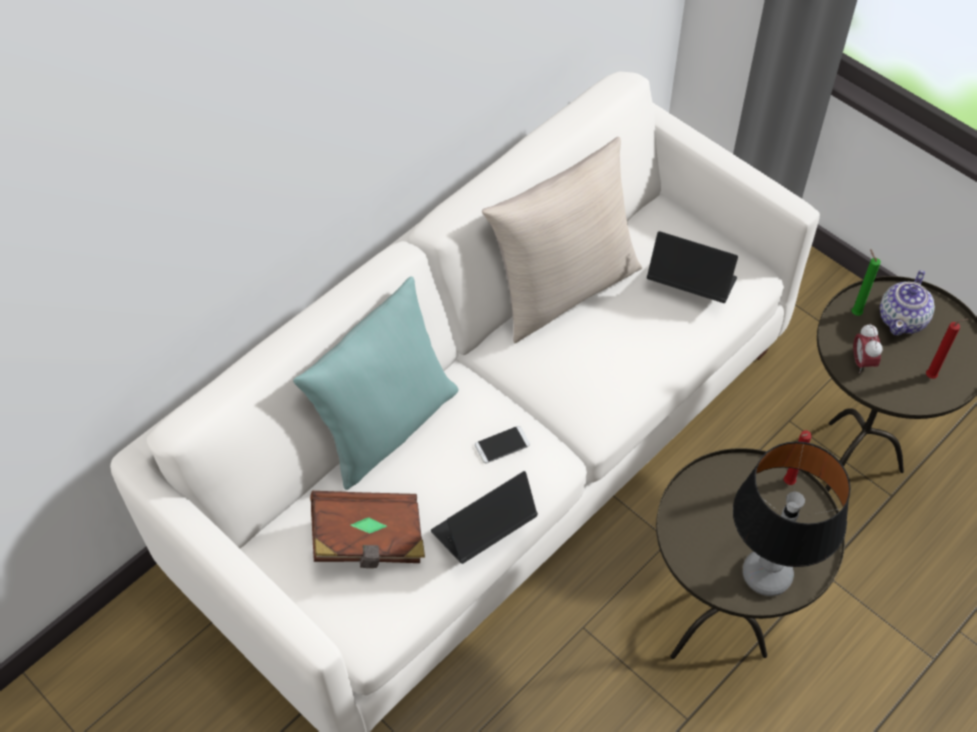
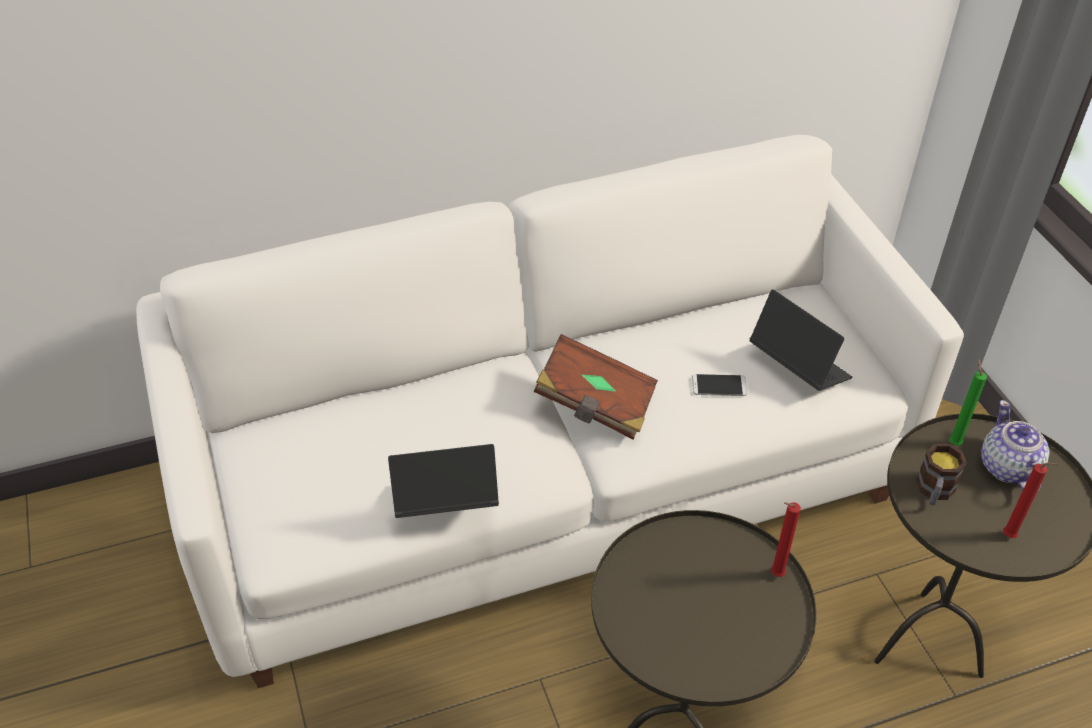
camera: 25 degrees right, 10 degrees down
(369, 540) = (332, 467): brown book -> brown book (595, 404)
(386, 426) = (417, 380): turquoise pillow -> none
(502, 445) = (512, 435): phone -> phone (719, 386)
(563, 289) = (664, 327): beige pillow -> none
(766, 575) = (694, 654): table lamp -> none
(862, 362) = (934, 492): alarm clock -> mug
(902, 319) = (1007, 468): teapot -> teapot turned 120 degrees clockwise

